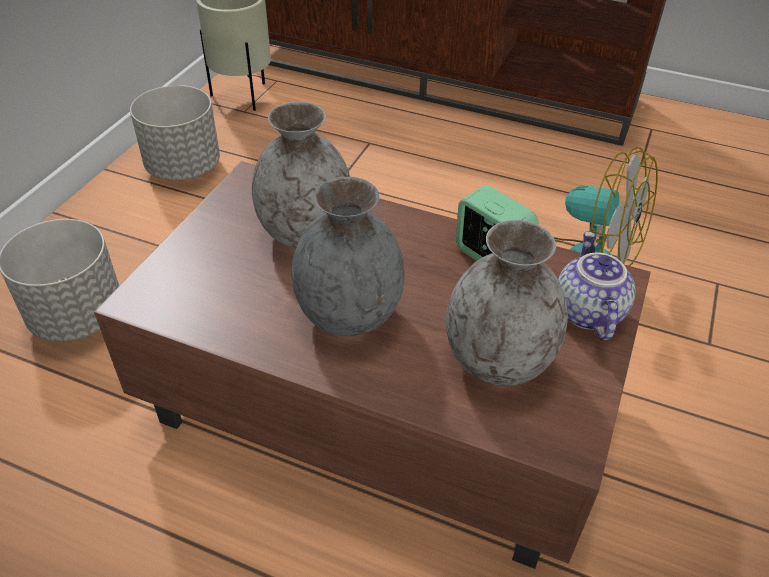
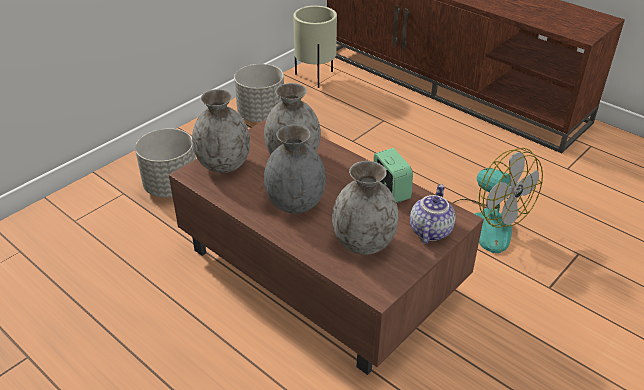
camera: 20 degrees right, 5 degrees down
(189, 271) = (223, 165): none -> grey vase

